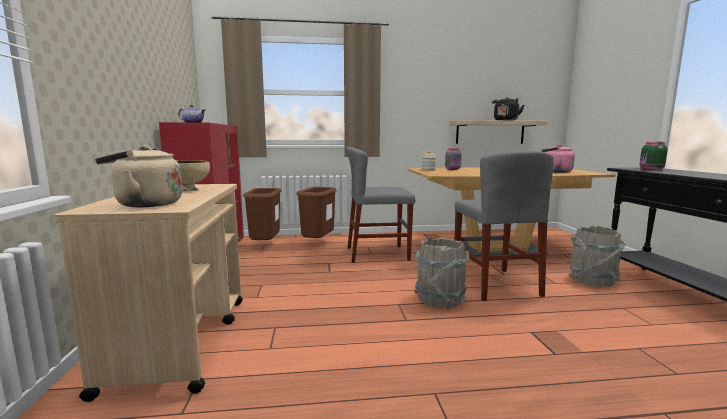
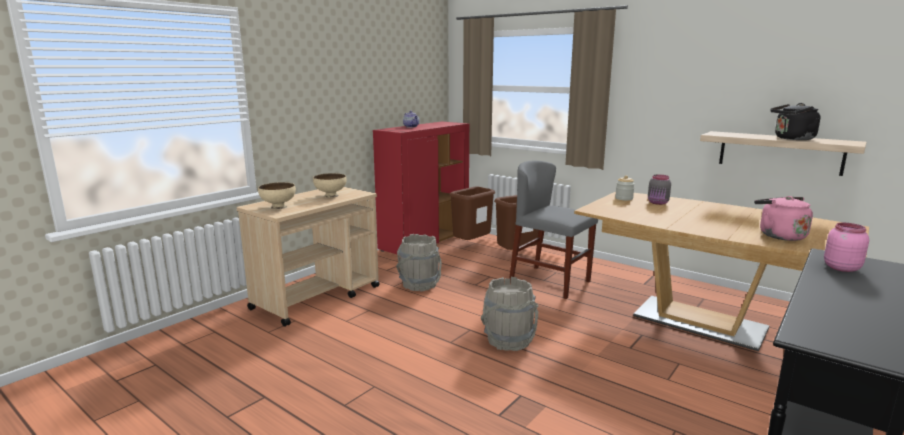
camera: 45 degrees right, 5 degrees up
(145, 204) = (278, 207): beige kettle -> beige bowl
(495, 284) = (594, 351): grey chair -> none
(592, 280) = (726, 397): grey bucket -> grey bucket (419, 285)
(650, 170) = (840, 268): green jar -> pink jar

